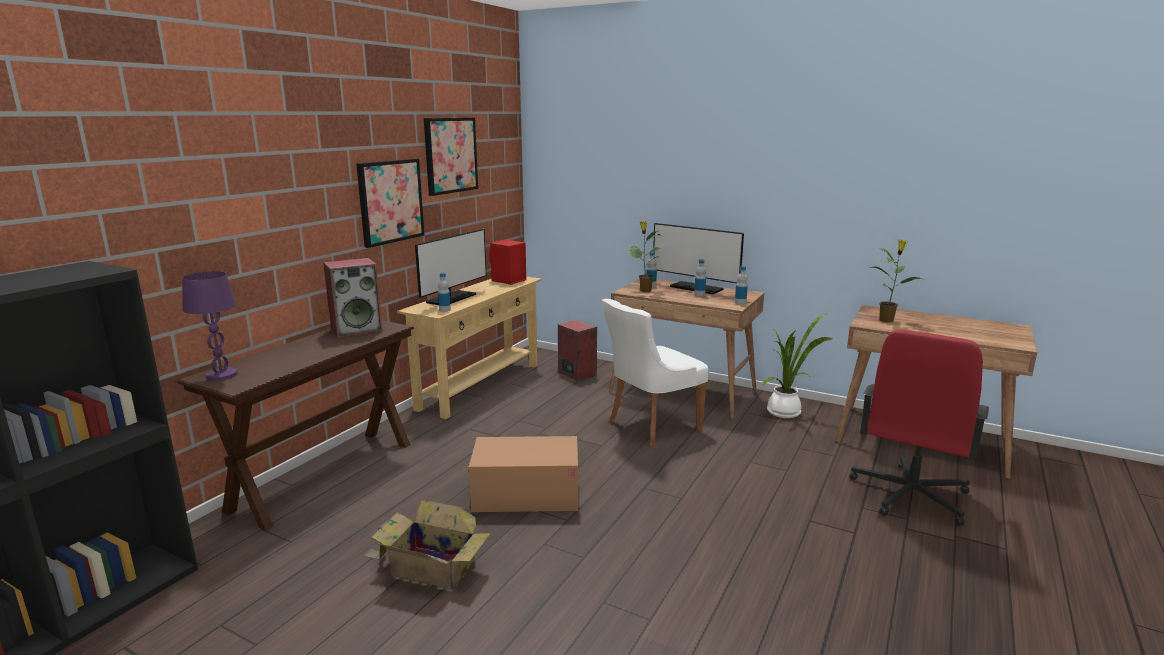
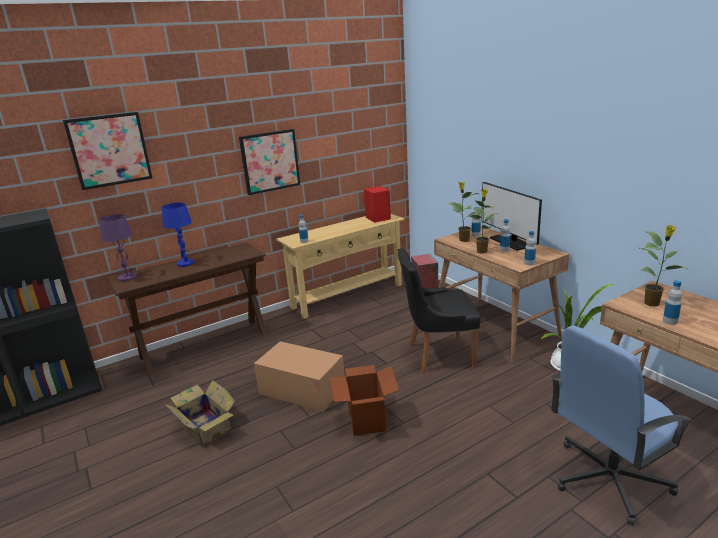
camera: 30 degrees right, 5 degrees up
(300, 348) = (185, 263): none -> blue table lamp
(357, 329) = (230, 252): speaker -> none
(450, 155) = (327, 123): picture -> picture (109, 150)
(451, 298) = (320, 231): monitor -> none
(638, 506) = (366, 420): none -> cardboard box
(651, 426) = (438, 354): white chair -> black chair
(679, 298) = (482, 251): none -> potted plant
(909, 495) = (608, 479): red office chair -> blue office chair
(918, 331) = (670, 321): none -> bottle

